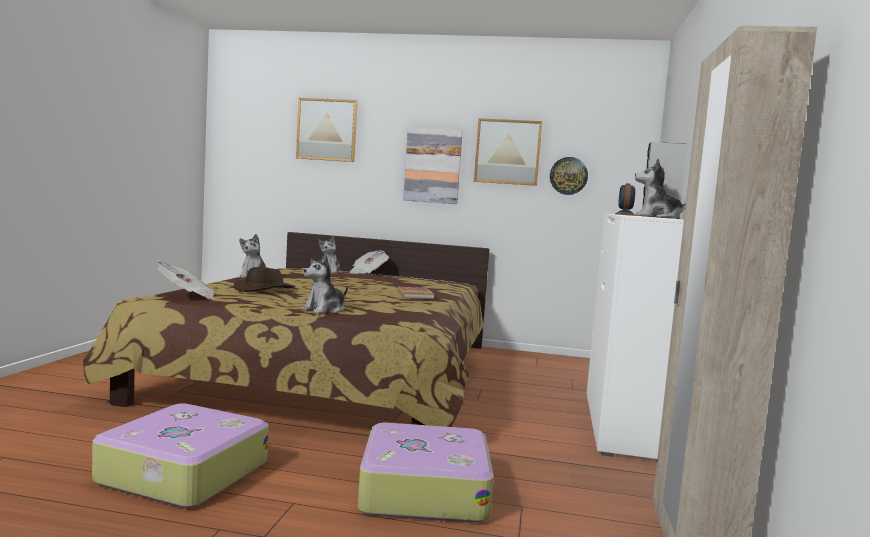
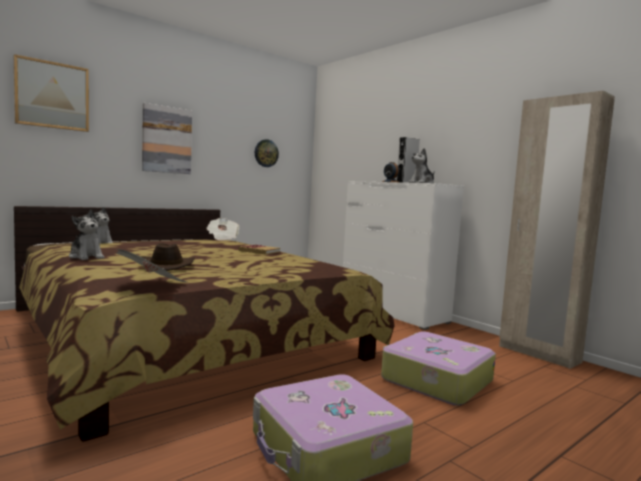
camera: 50 degrees left, 0 degrees up
(324, 310) = (284, 272): plush toy -> none
(367, 273) = (126, 240): newspaper -> newspaper (222, 238)
(507, 152) = (225, 132): picture -> none

